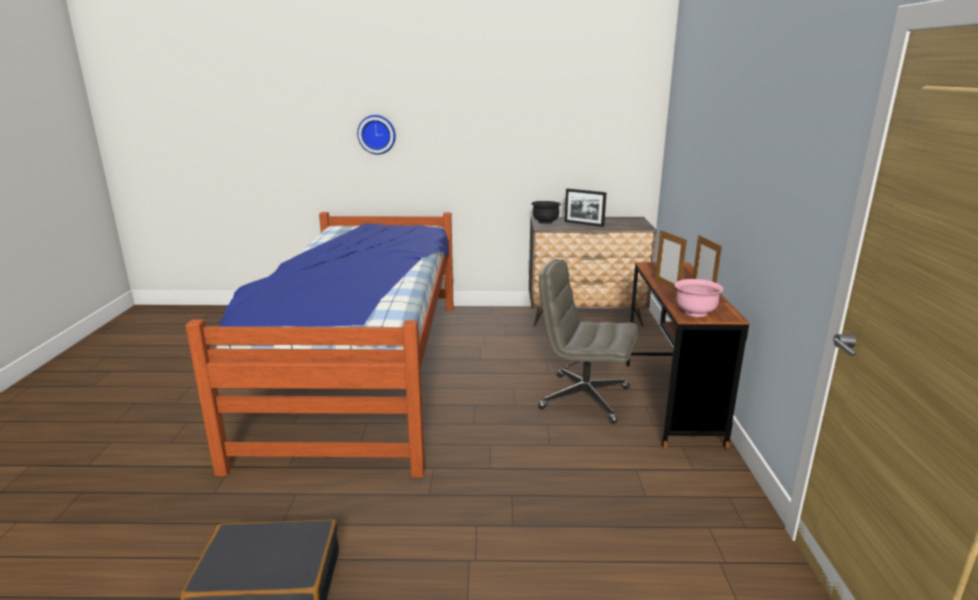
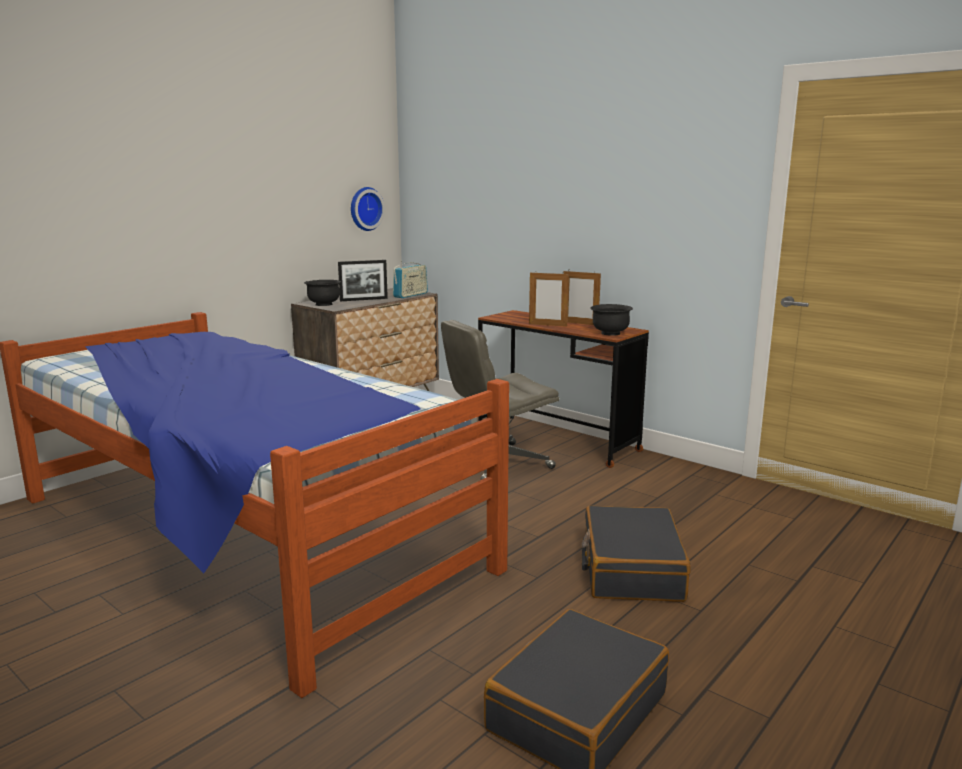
camera: 50 degrees left, 5 degrees down
(377, 134) = (81, 209): wall clock -> wall clock (365, 209)
(492, 534) = (631, 569): none -> black suitcase
(630, 227) = (410, 295): none -> radio
(695, 312) = (610, 333): pink bowl -> black bowl

